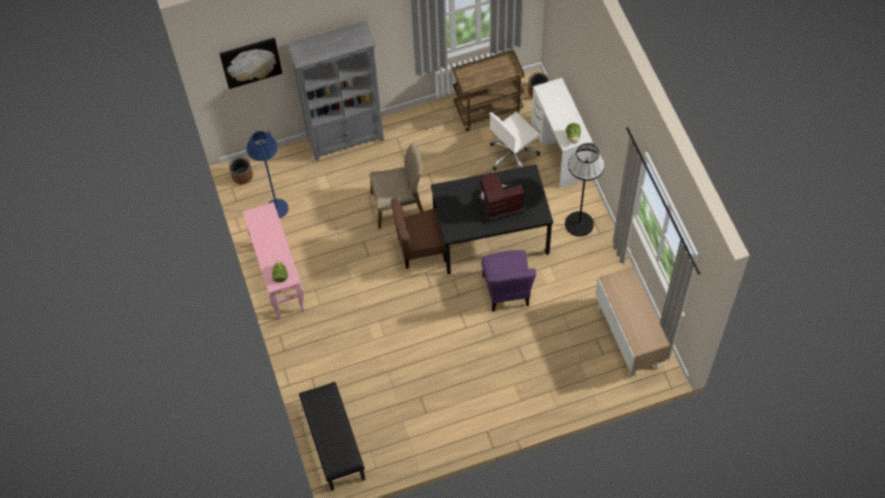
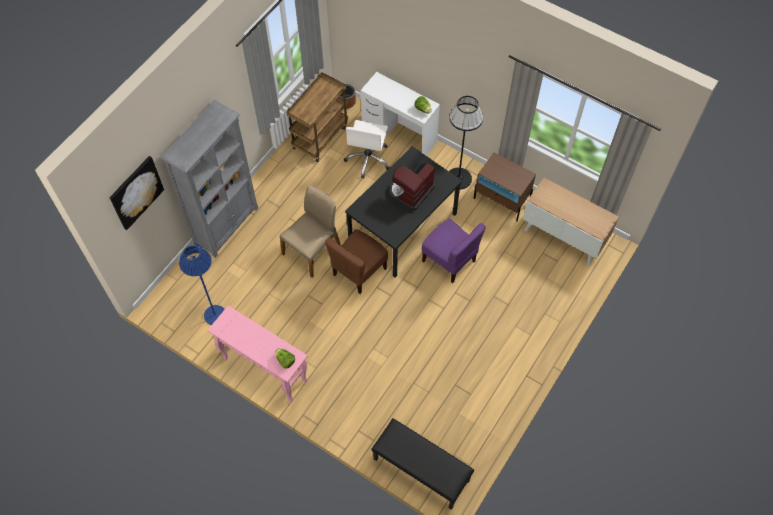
camera: 40 degrees left, 0 degrees up
(242, 175) = (162, 307): brown planter -> none
(600, 269) = (501, 201): none -> brown nightstand

